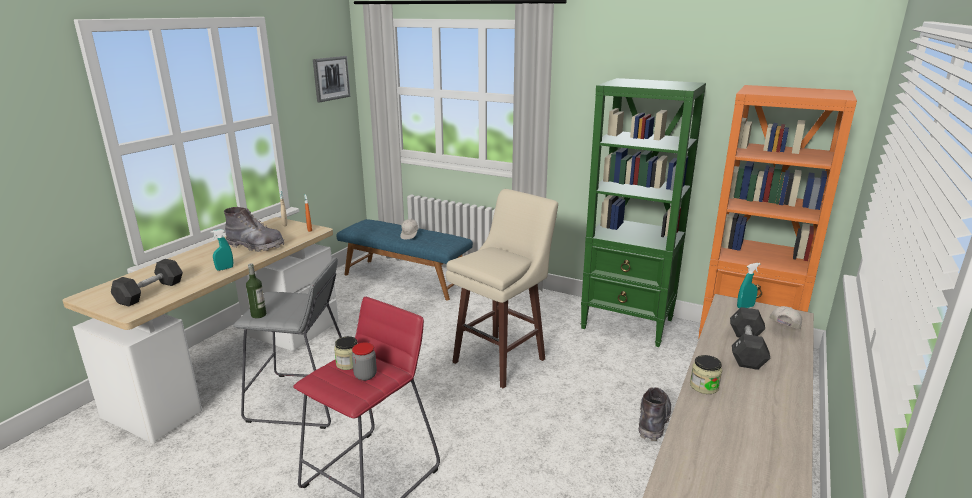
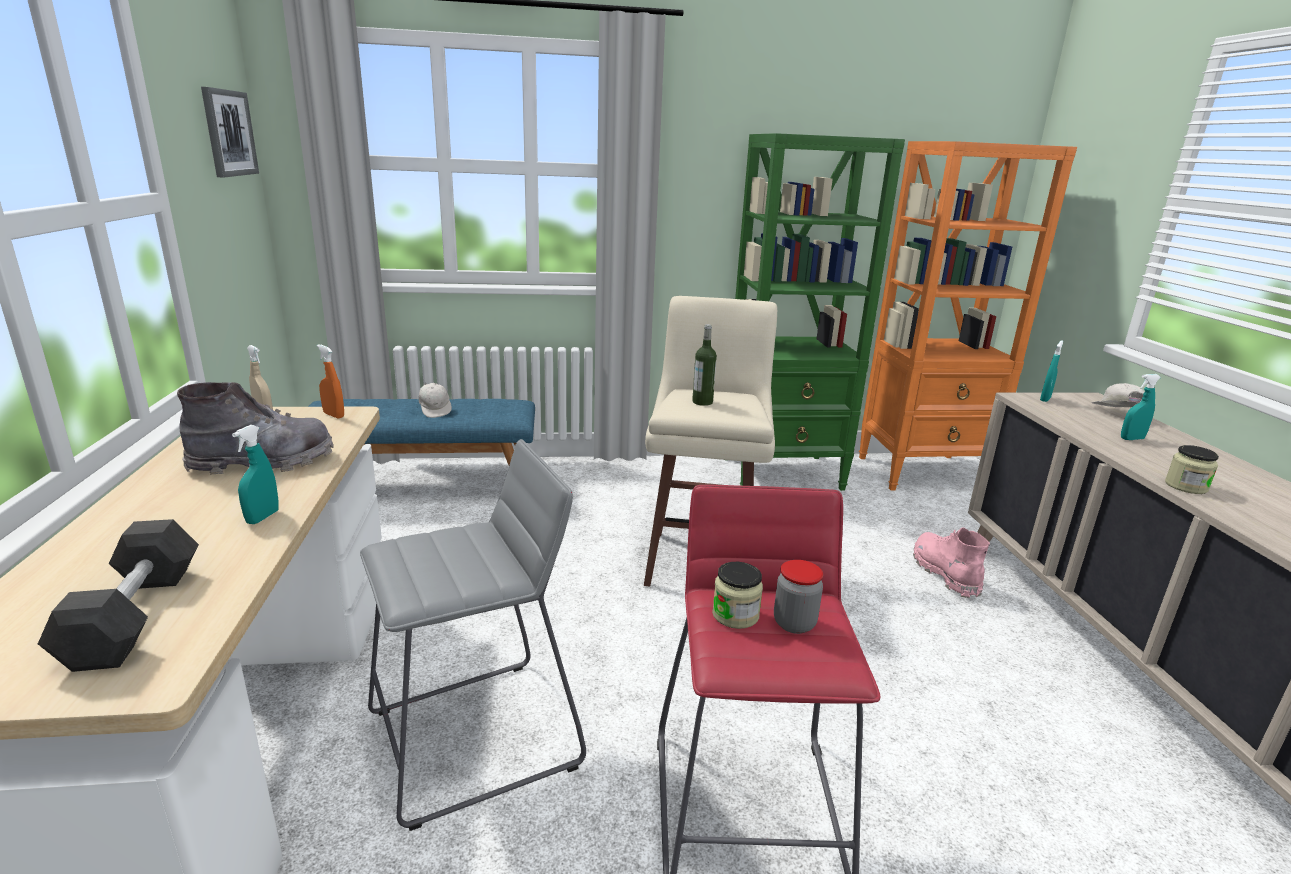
camera: 35 degrees left, 0 degrees up
(258, 315) = (427, 590): bottle -> bottle (702, 402)
(653, 420) = (945, 573): grey boot -> pink boot
(746, 349) = (1131, 439): black dumbbell -> turquoise spray bottle

